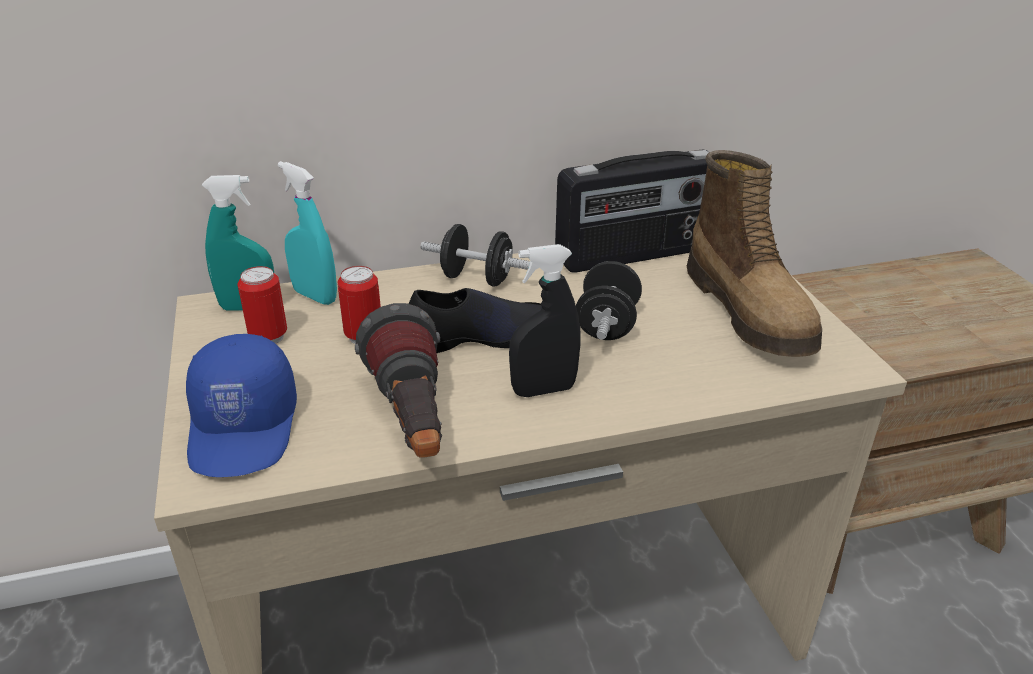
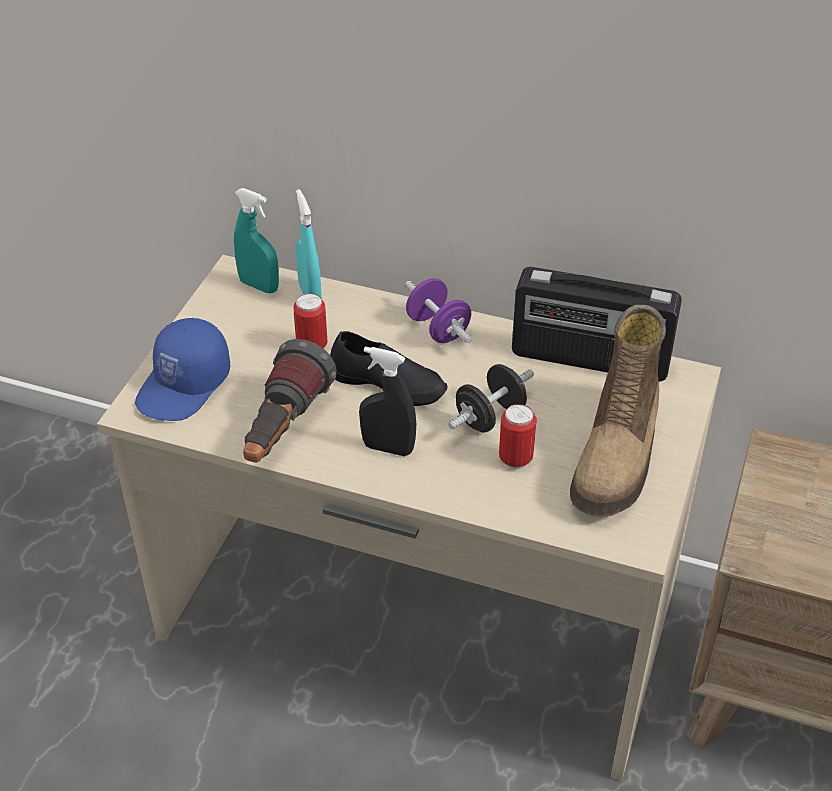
camera: 35 degrees right, 10 degrees up
(268, 337) = (252, 318): can -> can (515, 459)
(477, 279) = (438, 329): black dumbbell -> purple dumbbell

